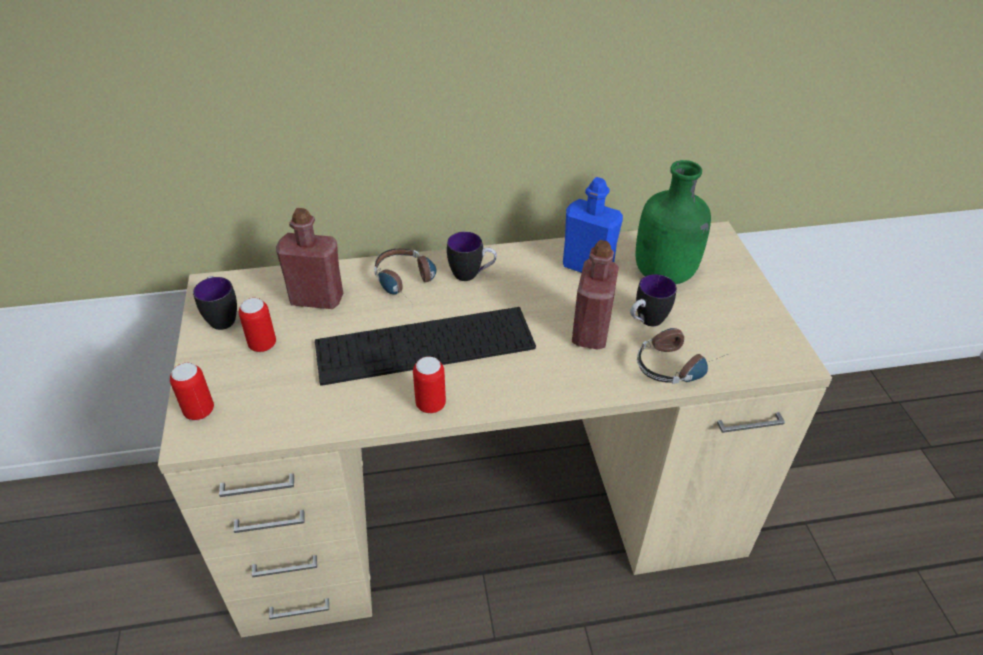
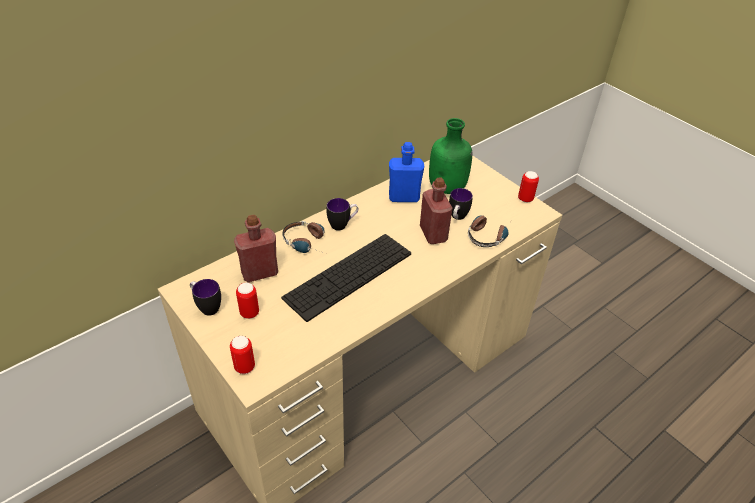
camera: 30 degrees left, 0 degrees up
(430, 404) = (379, 307): can -> can (525, 199)

